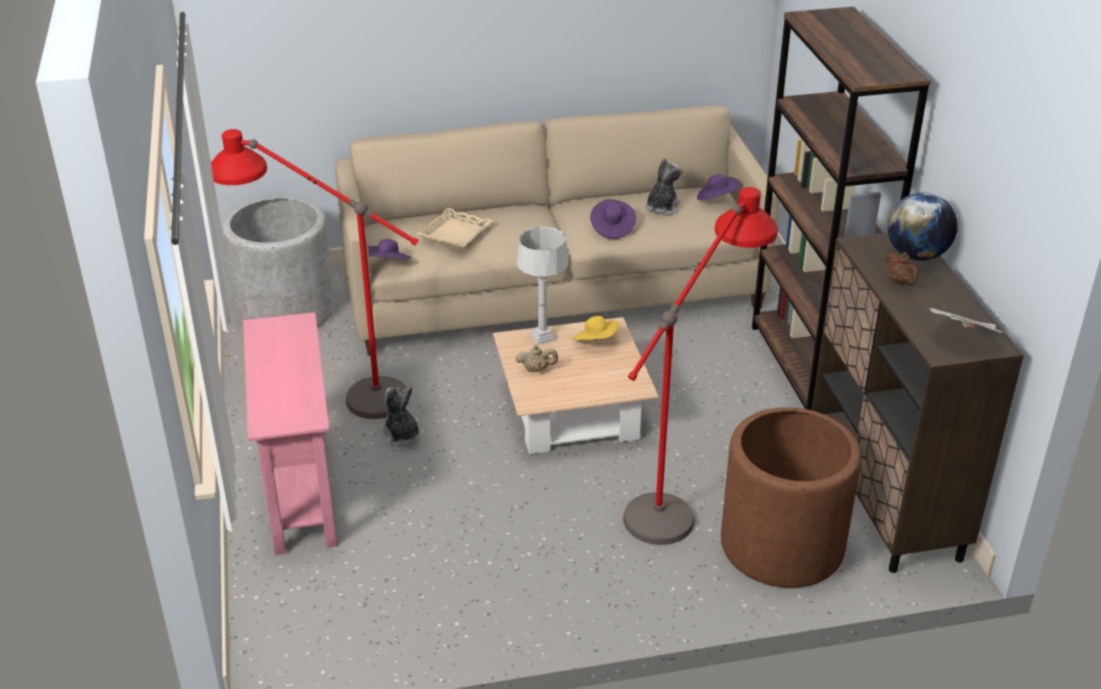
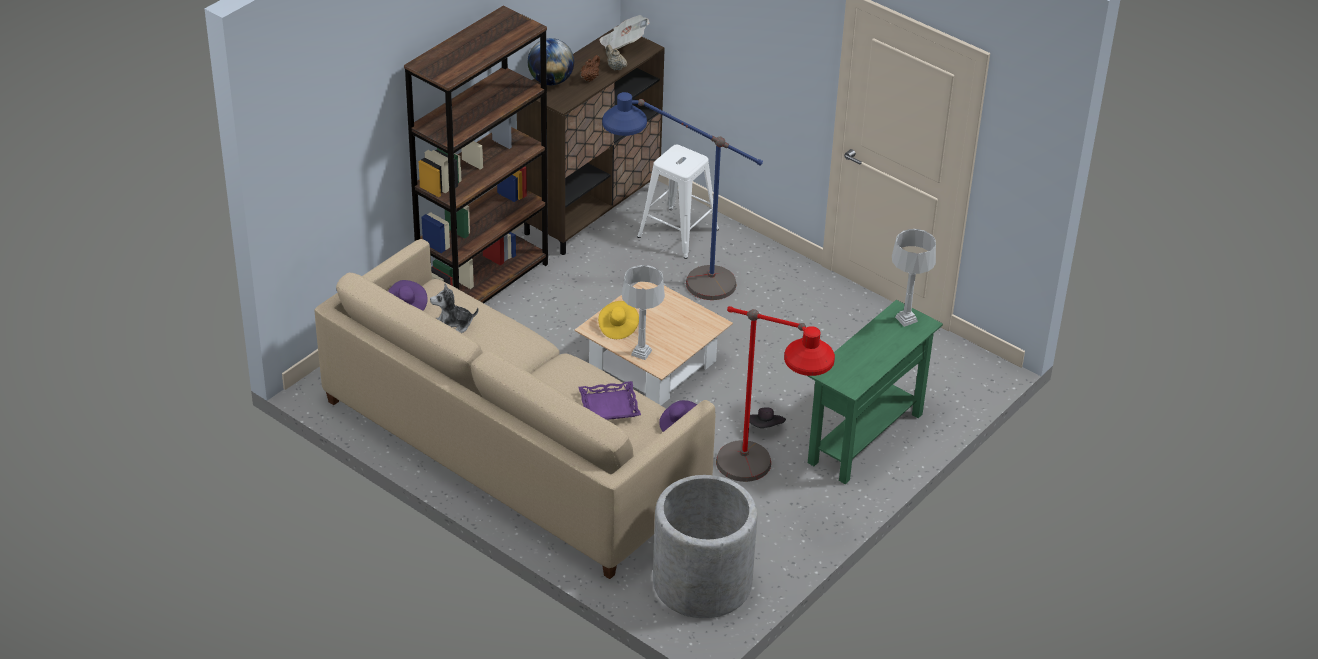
camera: 130 degrees left, 5 degrees up
(290, 415) = (906, 319): none -> grey table lamp
(301, 492) = (865, 438): pink console table -> green console table
(401, 435) = (765, 427): plush toy -> black hat
(455, 233) = (609, 406): beige tray -> purple tray
(536, 369) = (679, 337): beige teapot -> beige teapot (615, 67)
(612, 228) = (511, 335): purple hat -> none
(686, 493) = (674, 283): red floor lamp -> blue floor lamp
(782, 545) = (678, 232): brown planter -> white stool

